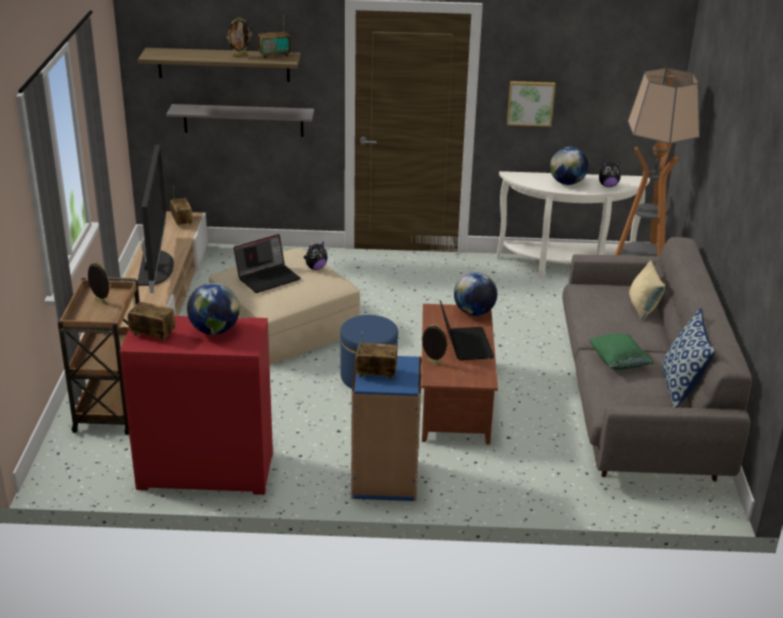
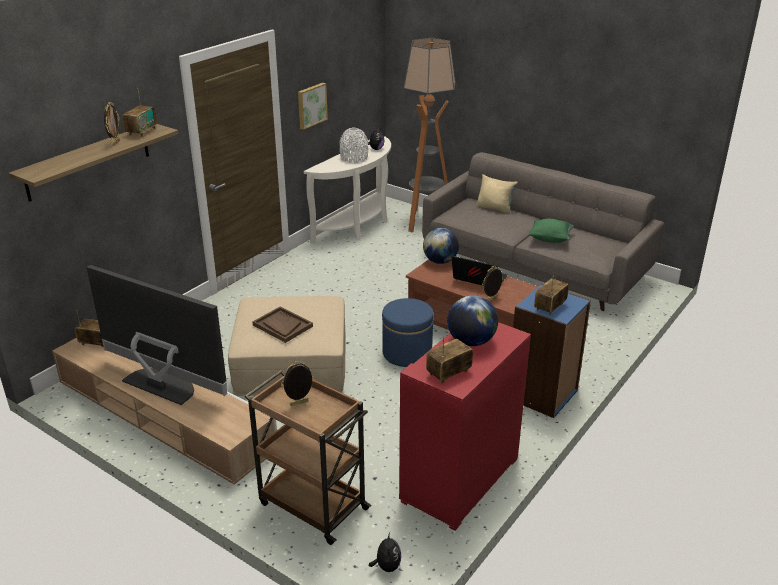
camera: 55 degrees left, 0 degrees up
(243, 120) = (115, 212): grey shelf -> none
(268, 277) = (282, 326): laptop -> brown tray
(315, 268) = (292, 300): plush toy -> plush toy (387, 566)
(567, 183) = (354, 158): globe -> white vase
(681, 389) = (596, 233): pillow -> none

